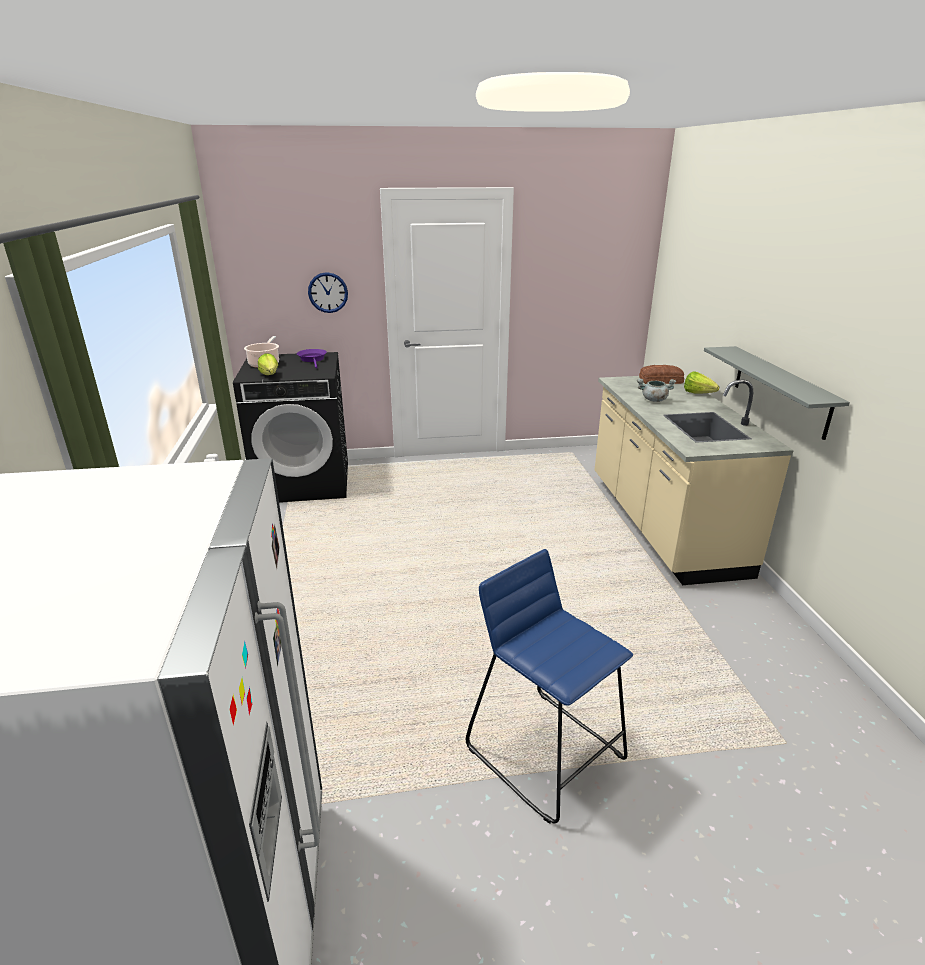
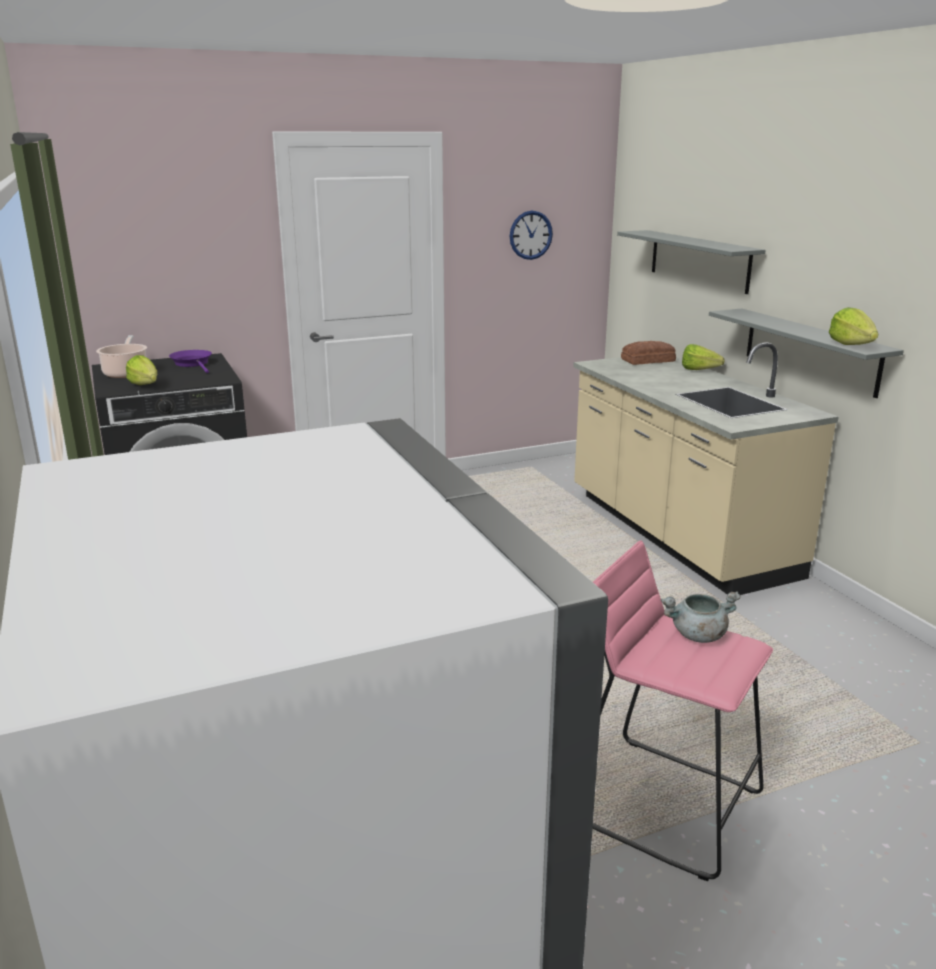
camera: 15 degrees left, 5 degrees down
(328, 292) = (205, 272): wall clock -> wall clock (530, 235)
(546, 752) = (665, 804): blue stool -> pink stool
(653, 400) = (654, 380): grey cooking pot -> grey cooking pot (697, 635)
(710, 301) = (699, 260): none -> grey shelf
(803, 392) = (851, 344): none -> lettuce

